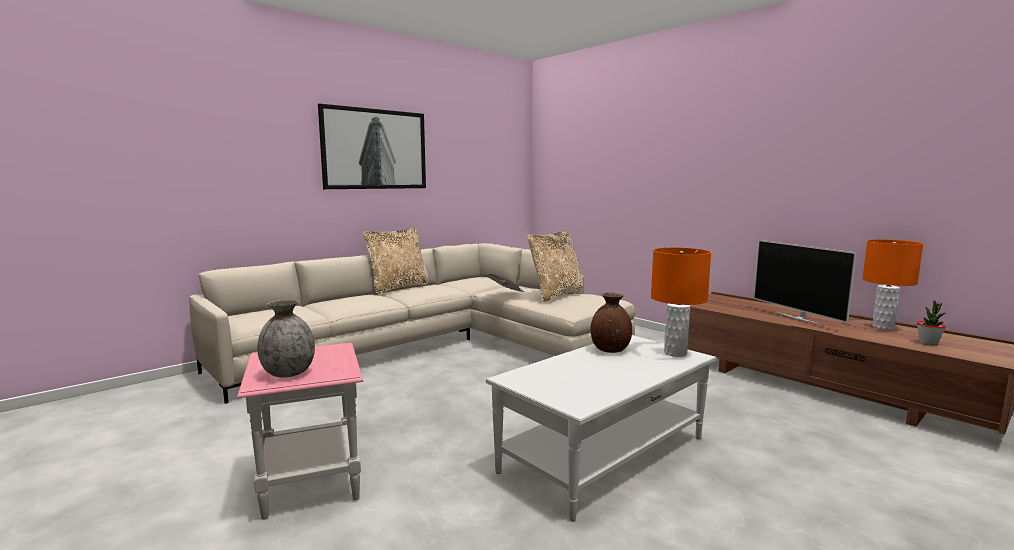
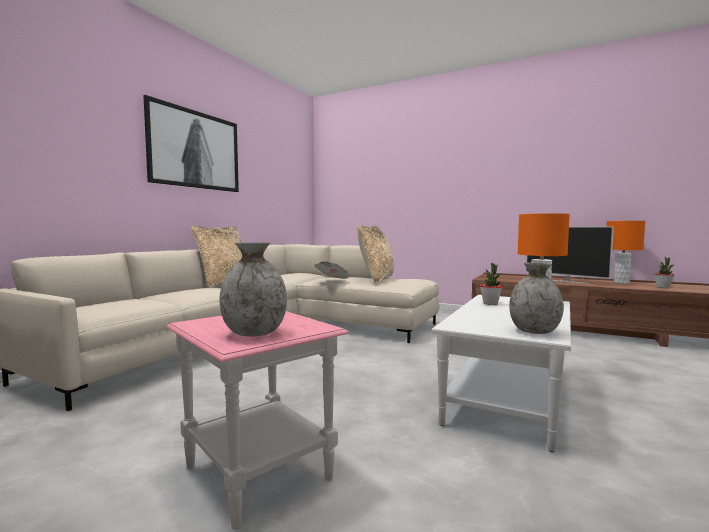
camera: 20 degrees left, 5 degrees down
(579, 396) = (534, 331): none -> grey vase
(610, 350) = (490, 303): brown vase -> potted plant

